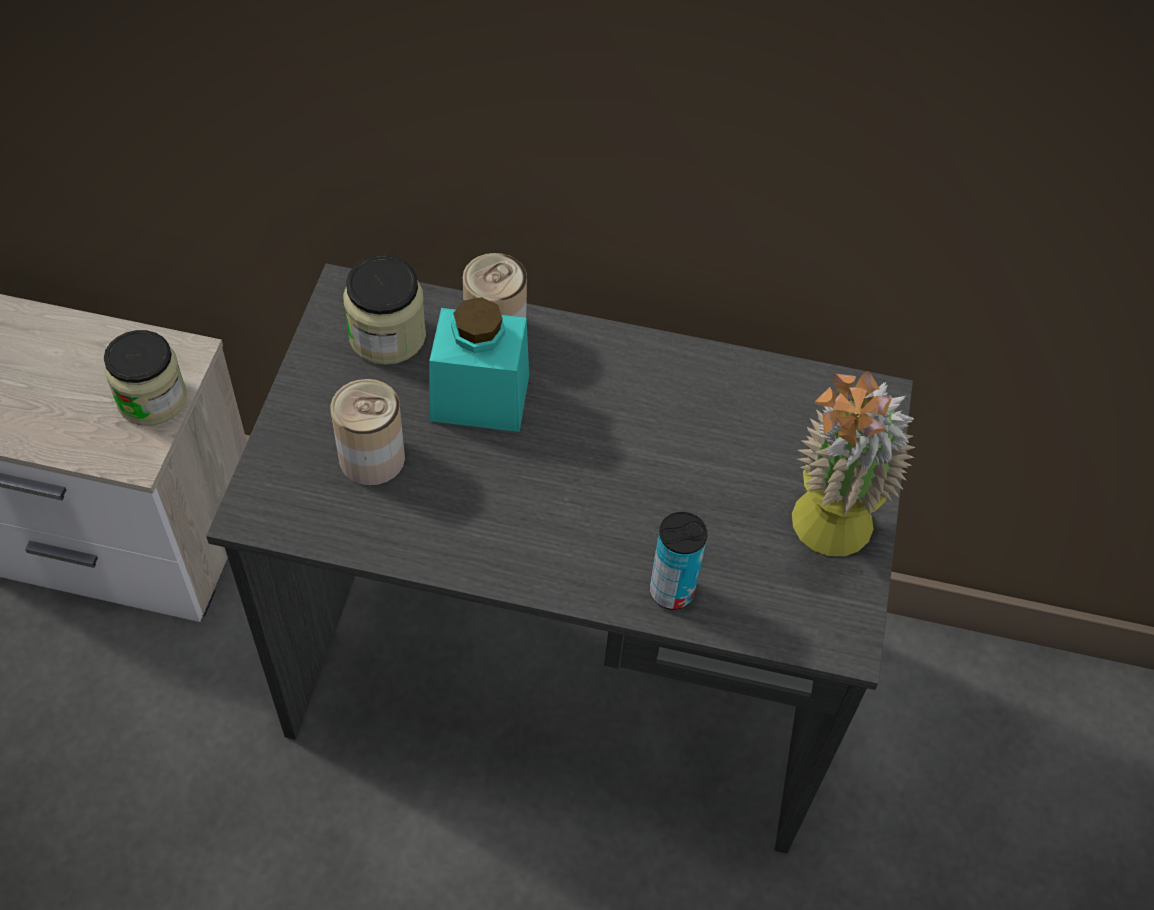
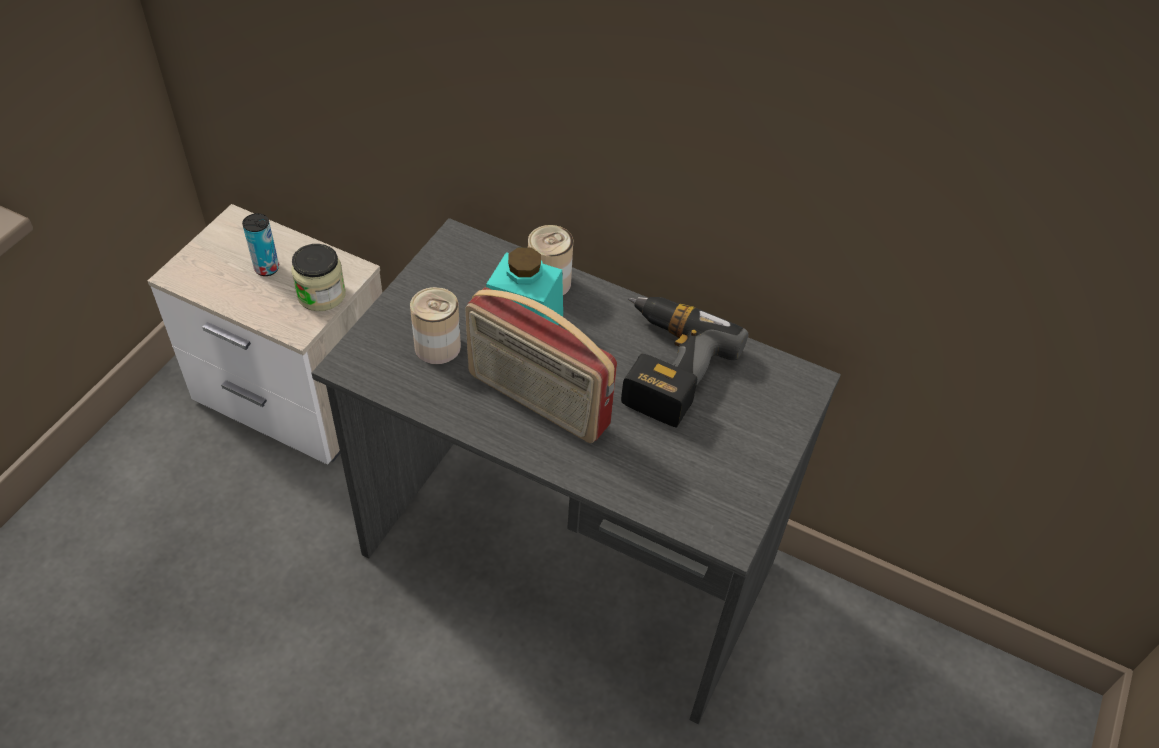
camera: 15 degrees right, 5 degrees down
(387, 336) = (474, 271): jar -> none
(533, 508) = (536, 401): none -> radio
(671, 591) = (615, 477): can -> can (267, 268)
(683, 419) = (662, 366): none -> power drill
(822, 538) = (737, 465): potted plant -> none

